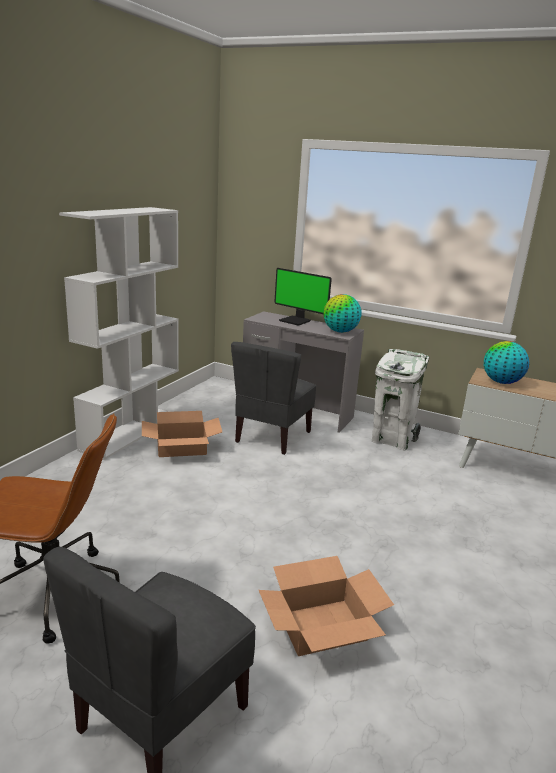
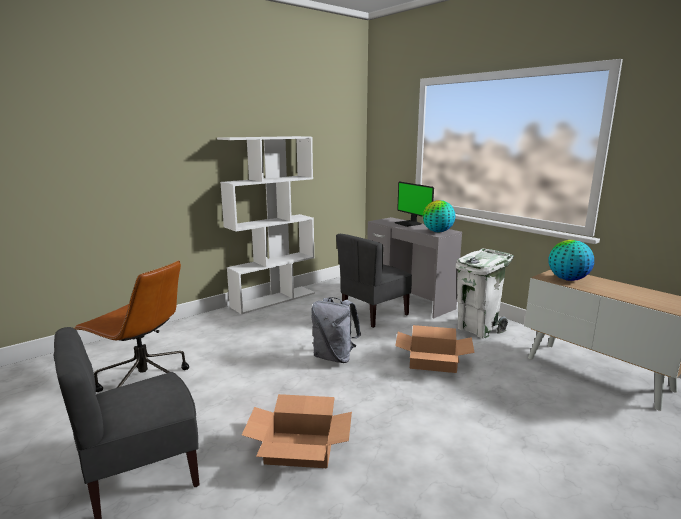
camera: 25 degrees right, 5 degrees down
(181, 447) = (299, 313): cardboard box -> cardboard box (433, 362)
(270, 501) = (334, 357): none -> grey backpack

